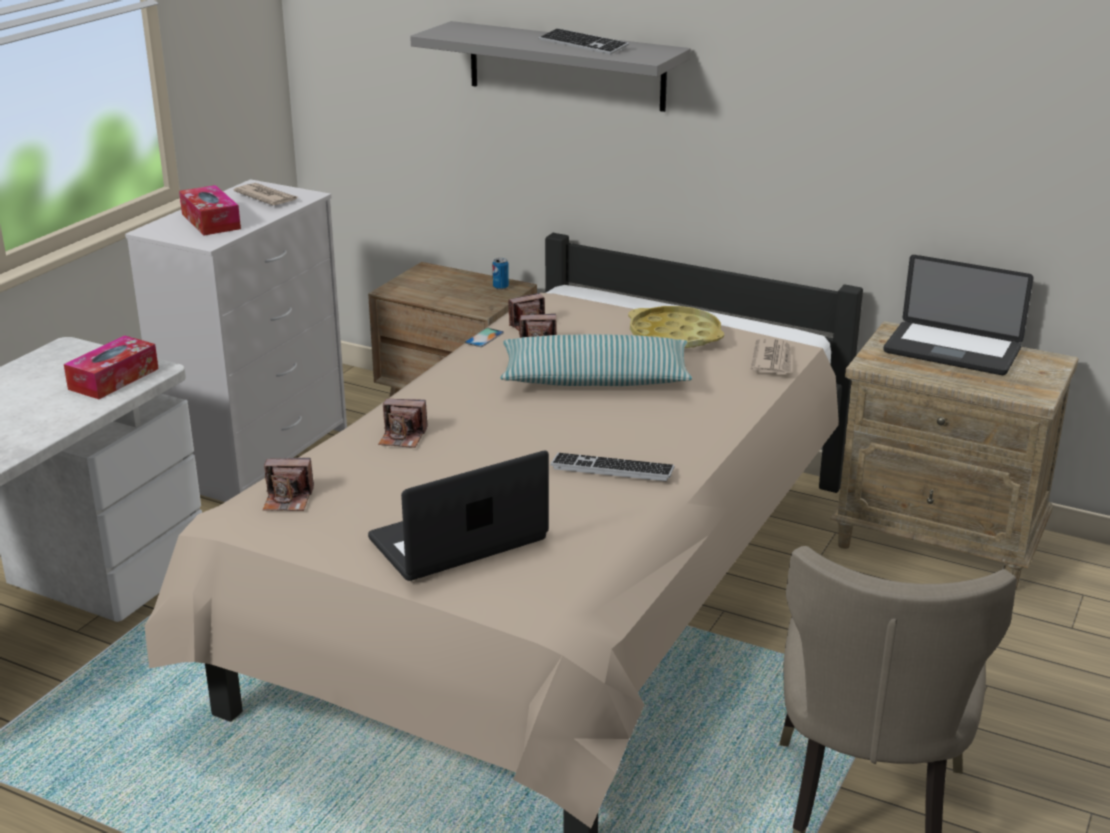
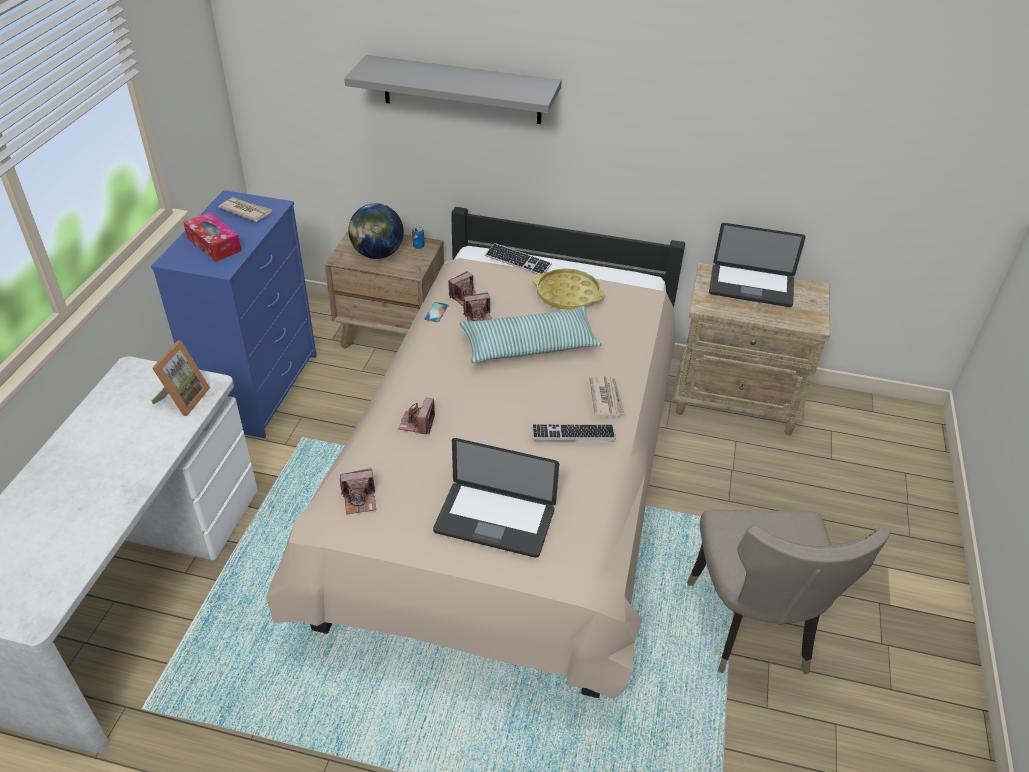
camera: 15 degrees left, 15 degrees up
(113, 379) = (183, 399): tissue box -> picture frame
(259, 455) = (260, 388): white dresser -> blue dresser
(403, 437) = (417, 423): camera -> camera turned 105 degrees clockwise
(442, 290) = (377, 254): none -> globe
(458, 540) = (494, 520): laptop -> laptop turned 120 degrees counterclockwise
(583, 44) = (481, 81): keyboard -> keyboard (517, 261)
(773, 360) = (640, 310): newspaper -> newspaper (606, 398)

